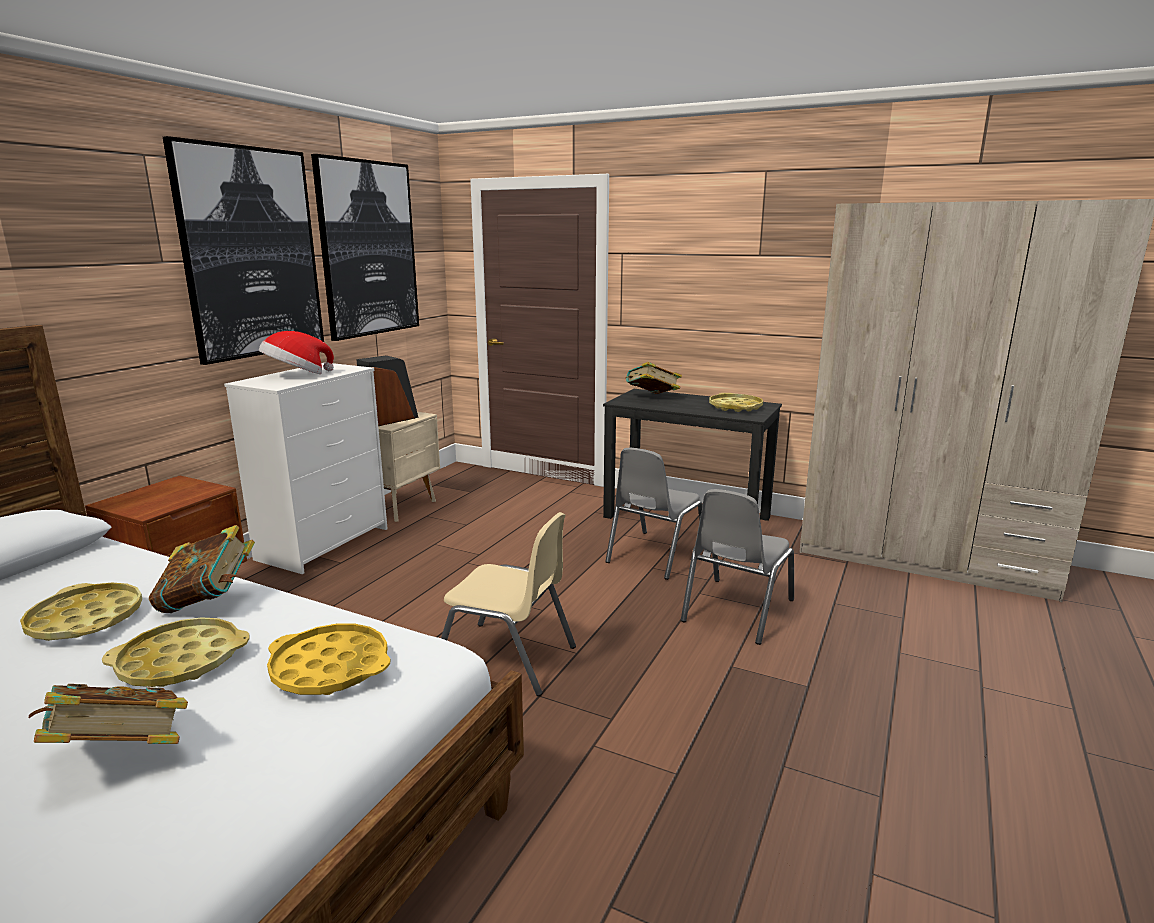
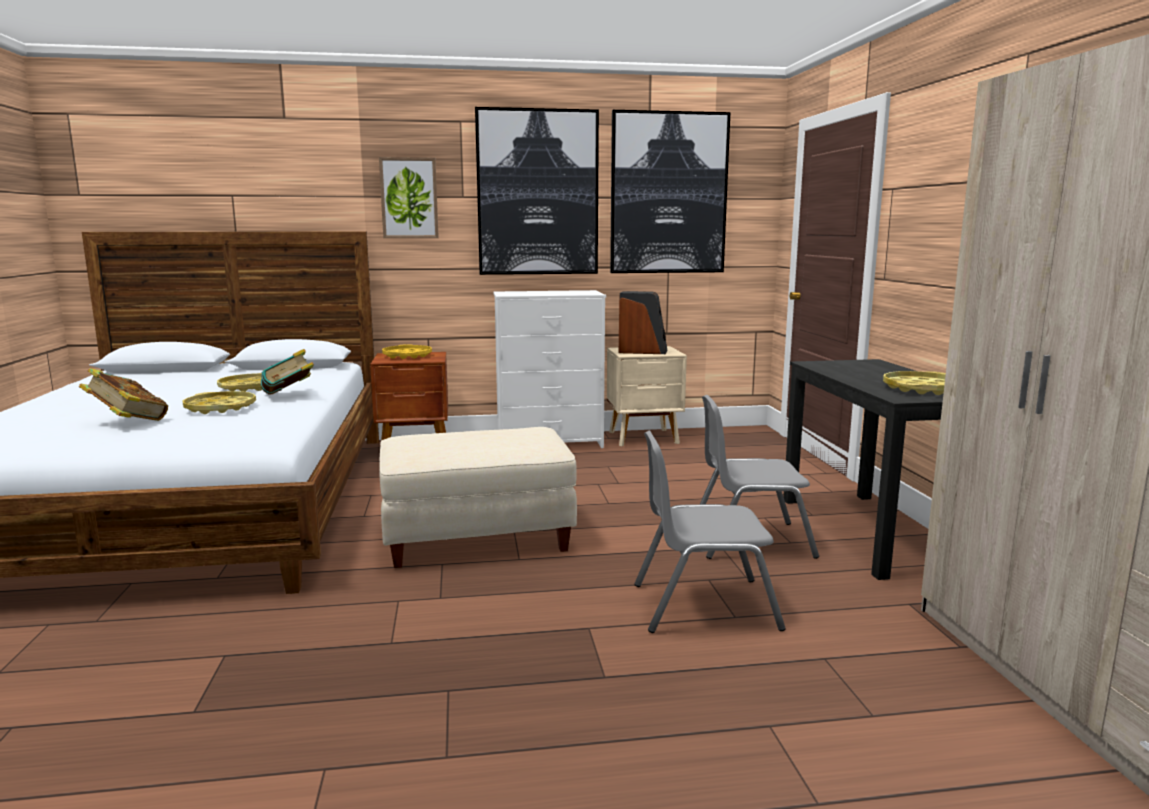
camera: 55 degrees right, 5 degrees down
(90, 267) = (409, 198): none -> picture
(296, 375) = (542, 292): hat -> none
(330, 668) = (231, 428): yellow tray -> yellow tray (407, 356)
(507, 659) = (477, 539): beige chair -> beige ottoman
(652, 397) = (861, 366): book -> none

